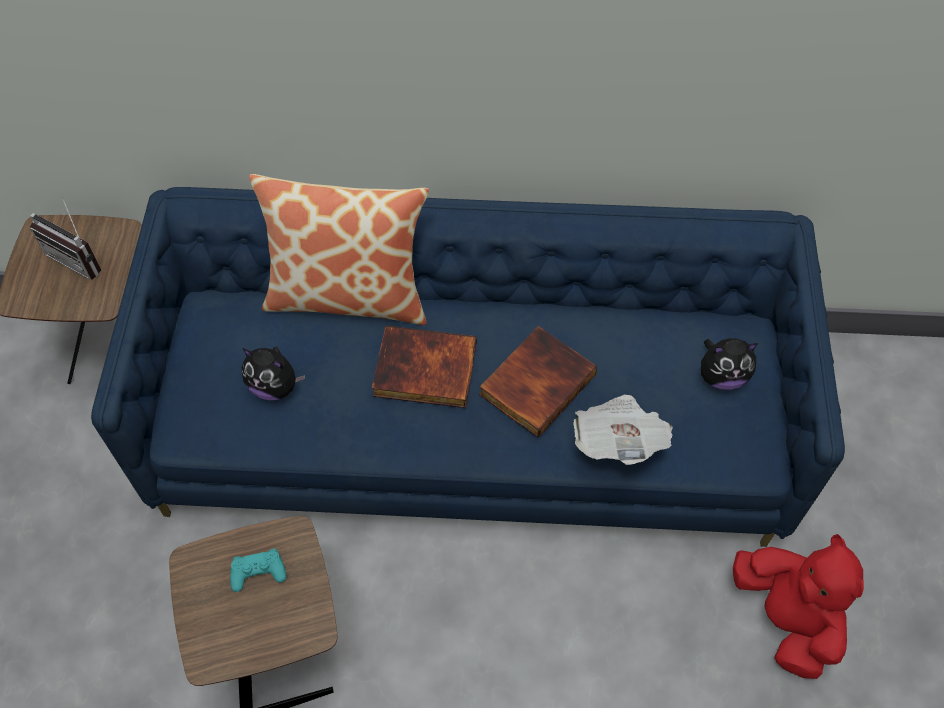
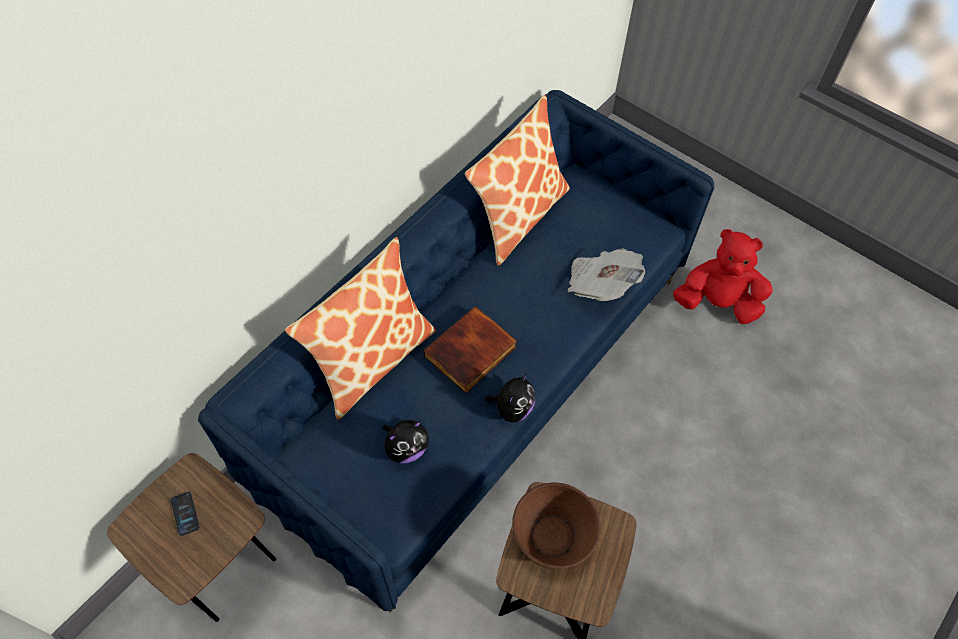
camera: 55 degrees left, 0 degrees up
(80, 258) = (185, 514): radio -> phone
(258, 572) = (552, 536): turquoise game controller -> brown bowl
(536, 382) = (529, 298): book -> none
(635, 307) = (518, 216): none -> pillow
(721, 376) = (598, 208): plush toy -> plush toy (512, 408)

